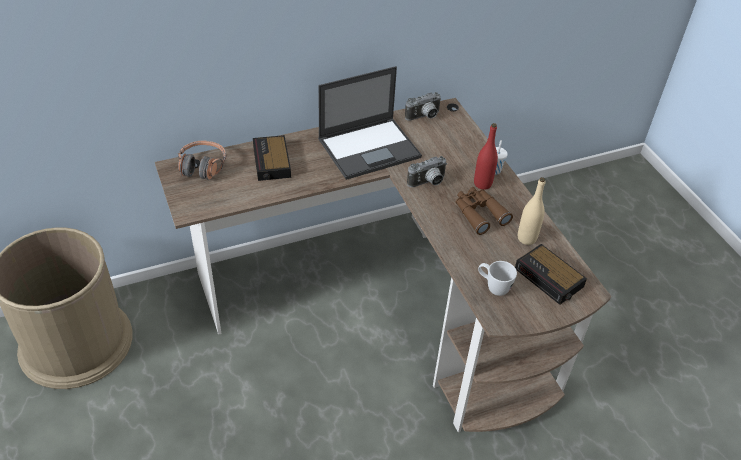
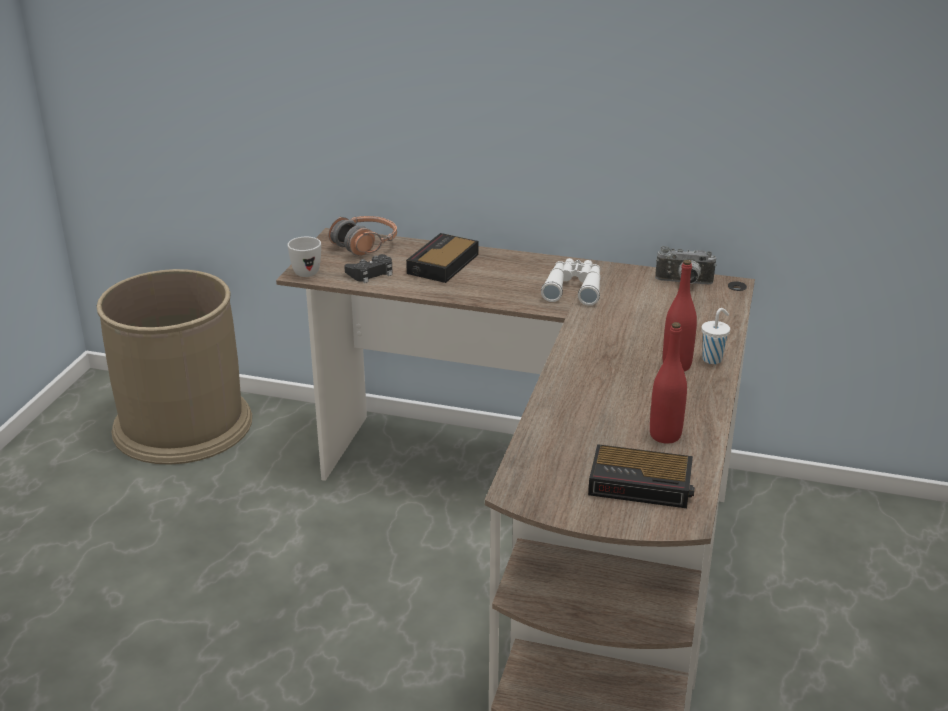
camera: 40 degrees right, 15 degrees down
(234, 190) = (371, 273): none -> black game controller
(370, 148) = (574, 288): laptop -> white binoculars
(428, 183) = (603, 340): camera -> none
(479, 213) = (631, 389): brown binoculars -> none
(493, 287) = (552, 460): white mug -> white mug (305, 271)
(526, 238) = (665, 435): beige bottle -> red bottle
(550, 278) = (642, 484): alarm clock -> alarm clock turned 75 degrees counterclockwise

